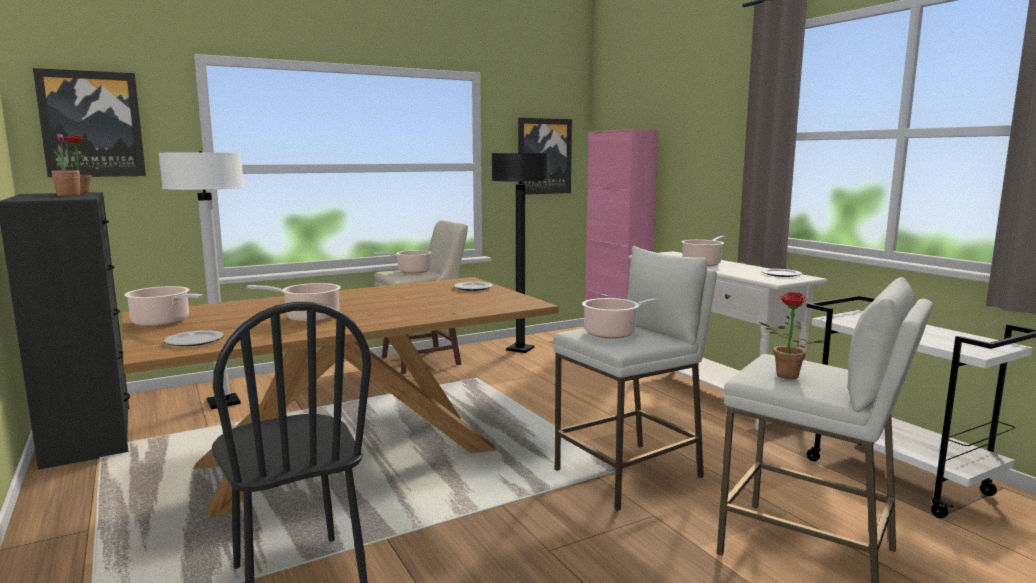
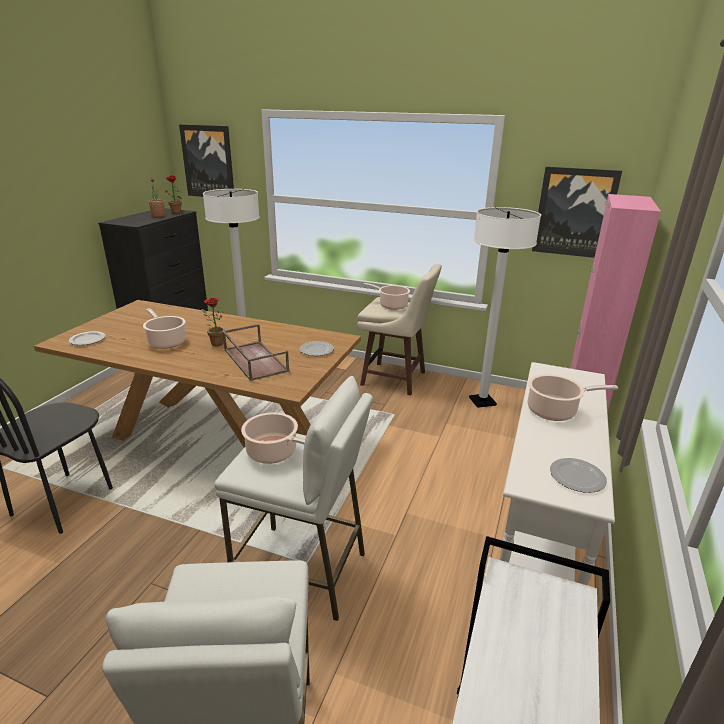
camera: 50 degrees right, 15 degrees up
(163, 322) = (122, 317): cooking pot -> none
(444, 303) = (254, 360): none -> brown tray
(520, 349) = (482, 401): black floor lamp -> white floor lamp
(784, 376) = (200, 599): potted plant -> potted plant (215, 343)

